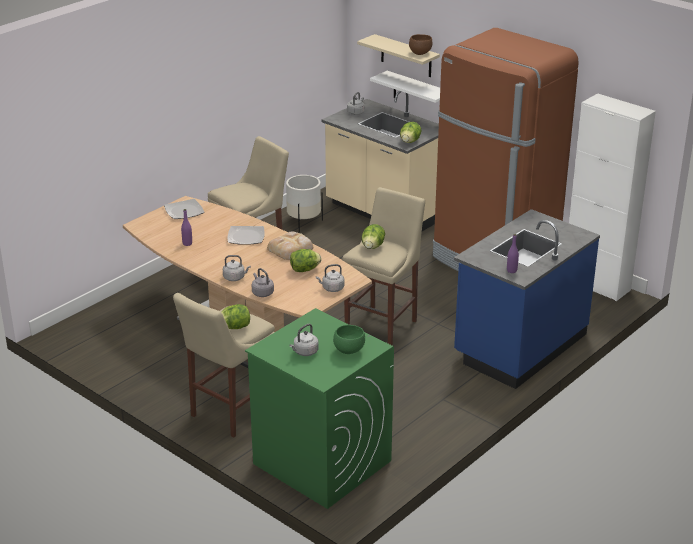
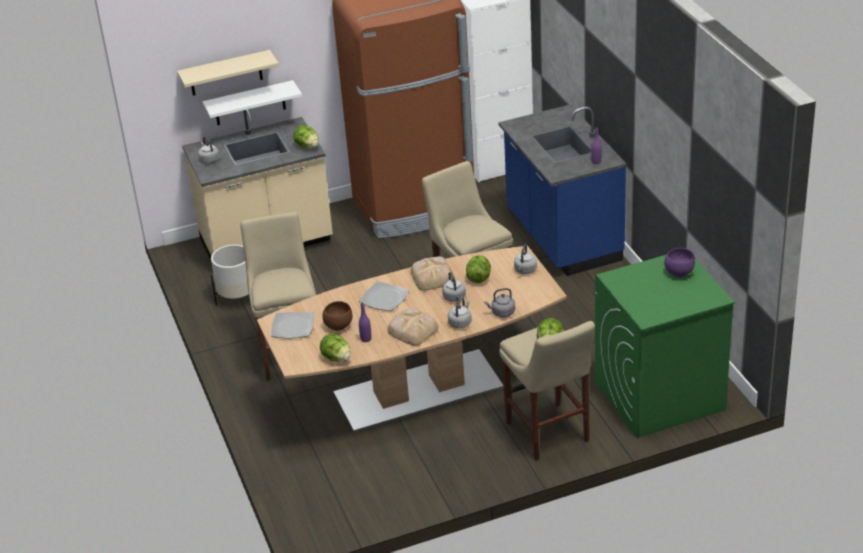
camera: 60 degrees left, 5 degrees up
(212, 259) = (412, 329): none -> bread
(305, 352) = (666, 297): grey kettle -> grey kettle (454, 298)
(349, 350) = (678, 273): green bowl -> purple bowl
(372, 247) = (464, 230): lettuce -> lettuce (336, 358)
(420, 53) = (256, 58): brown bowl -> brown bowl (338, 326)

